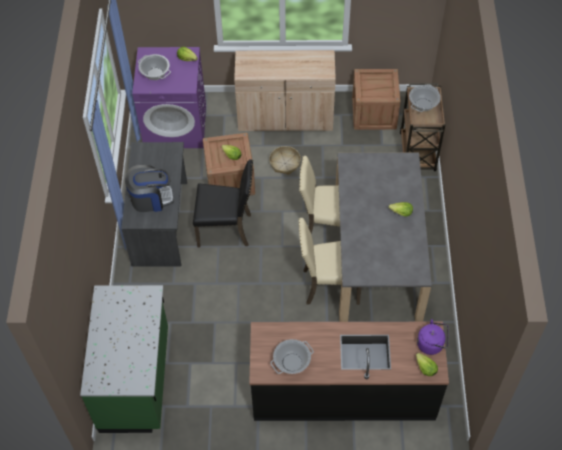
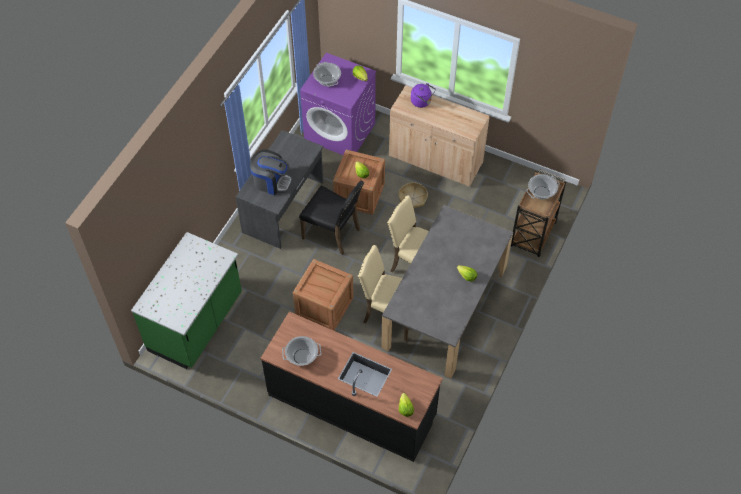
camera: 25 degrees right, 0 degrees up
(374, 113) = (515, 185): crate -> crate (324, 306)
(432, 344) = (422, 392): purple kettle -> purple kettle (422, 102)

